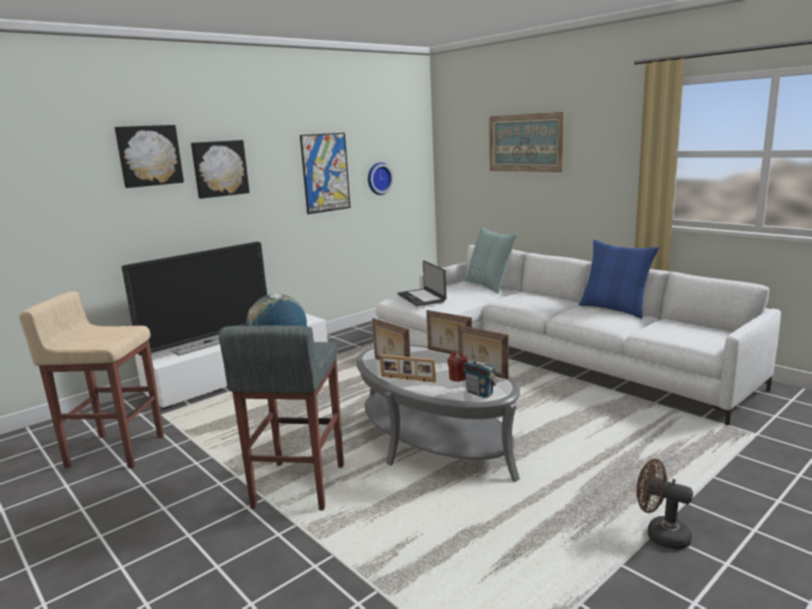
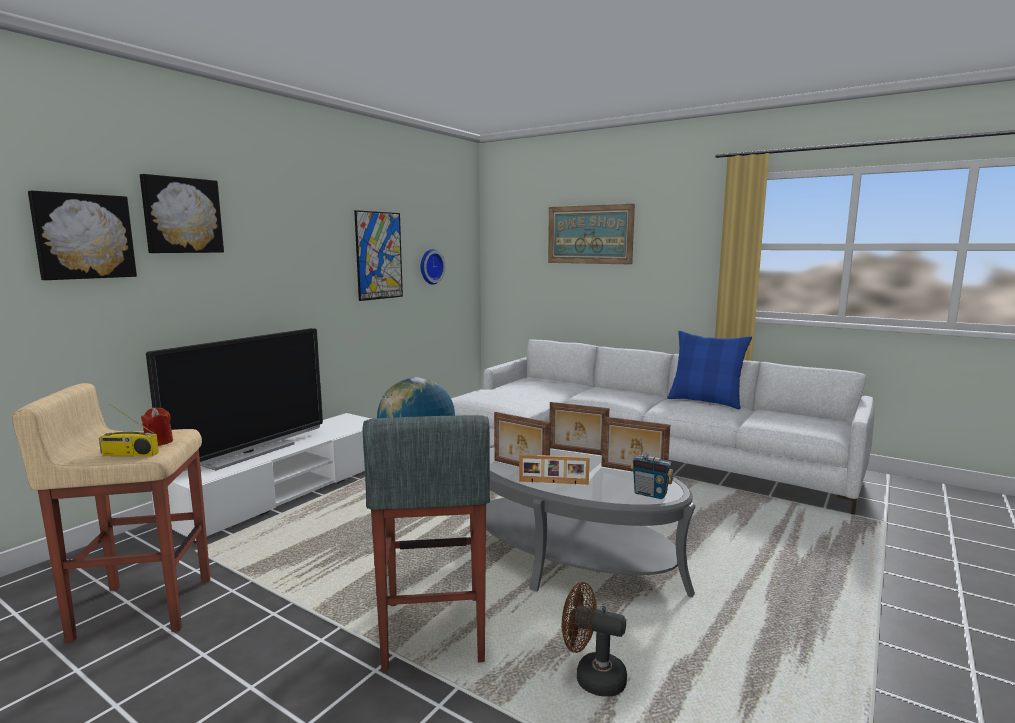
camera: 15 degrees left, 5 degrees down
(93, 344) = (129, 454): none -> radio
(219, 168) = (266, 240): picture -> picture (83, 236)
(422, 298) = (496, 394): laptop -> none
(458, 378) = (610, 478): red candle -> red candle (159, 442)
(489, 285) = (558, 381): pillow -> none
(661, 534) = (885, 644): brown fan -> brown fan (592, 677)

